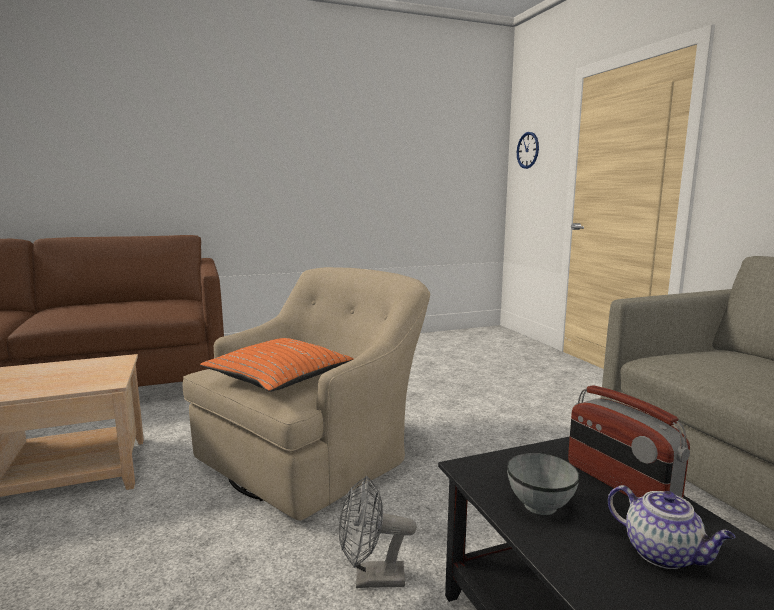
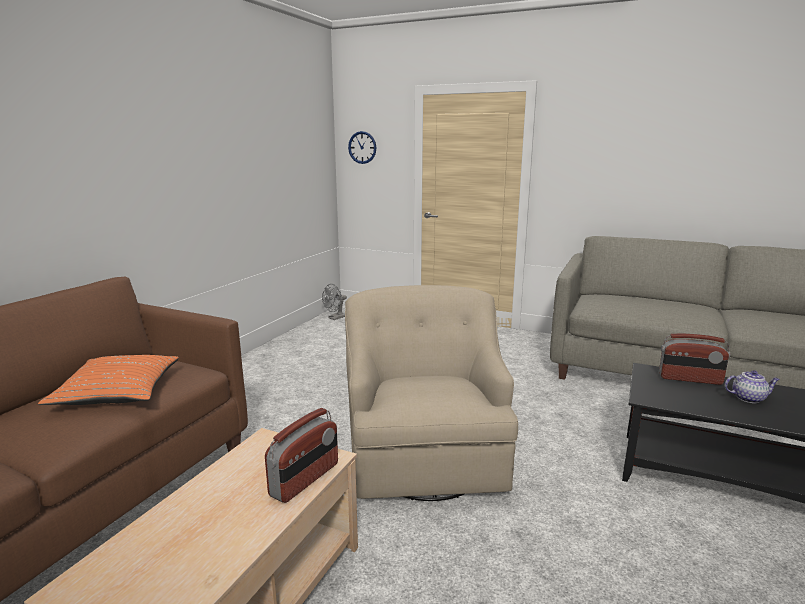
camera: 45 degrees left, 5 degrees up
(64, 386) = (305, 479): none -> radio
(280, 377) = (442, 394): orange pillow -> orange pillow (118, 391)
(371, 579) = (587, 494): grey fan -> grey fan (335, 318)
(539, 505) = (694, 400): grey bowl -> none

